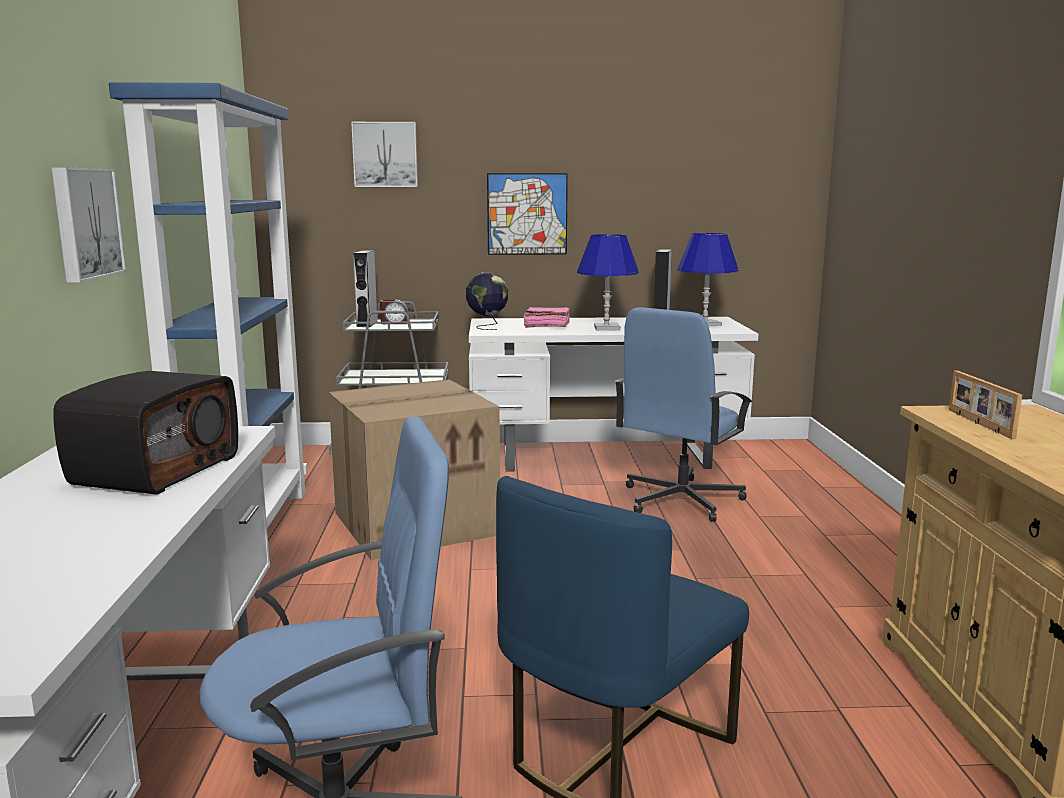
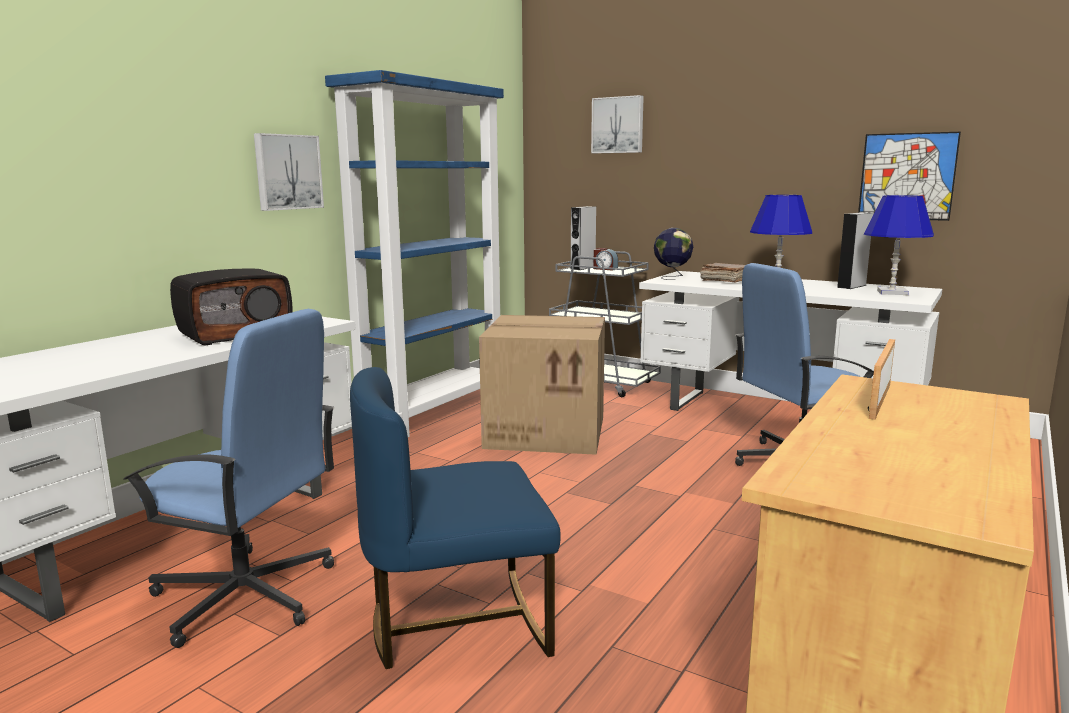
camera: 35 degrees right, 0 degrees up
(527, 214) = (734, 176): picture -> picture (907, 176)
(546, 326) = (724, 281): pink book -> brown book

